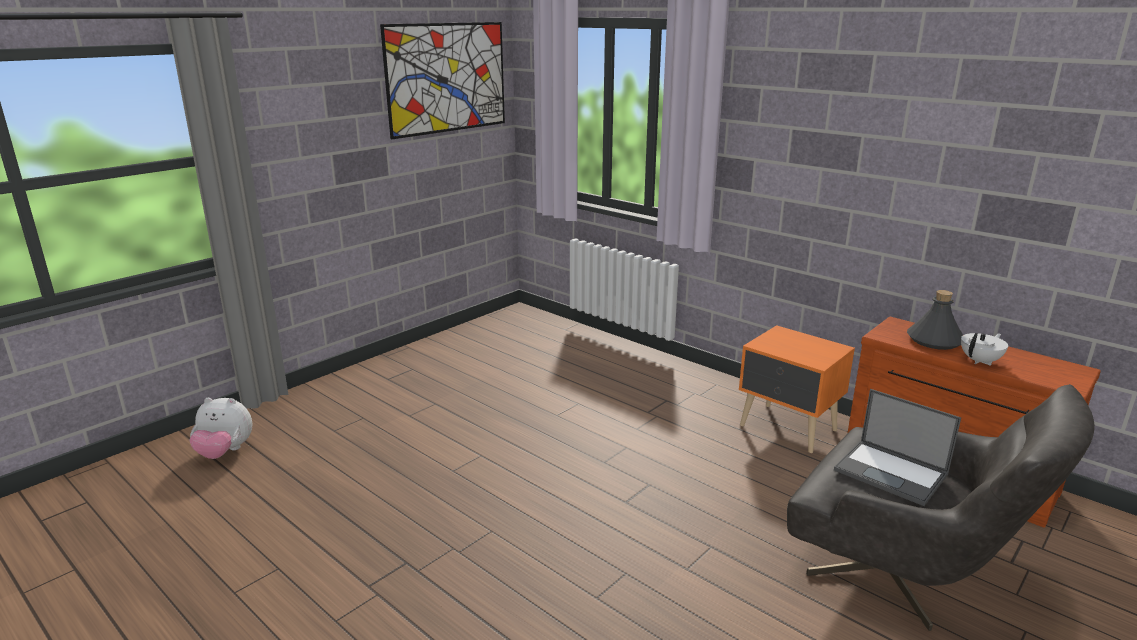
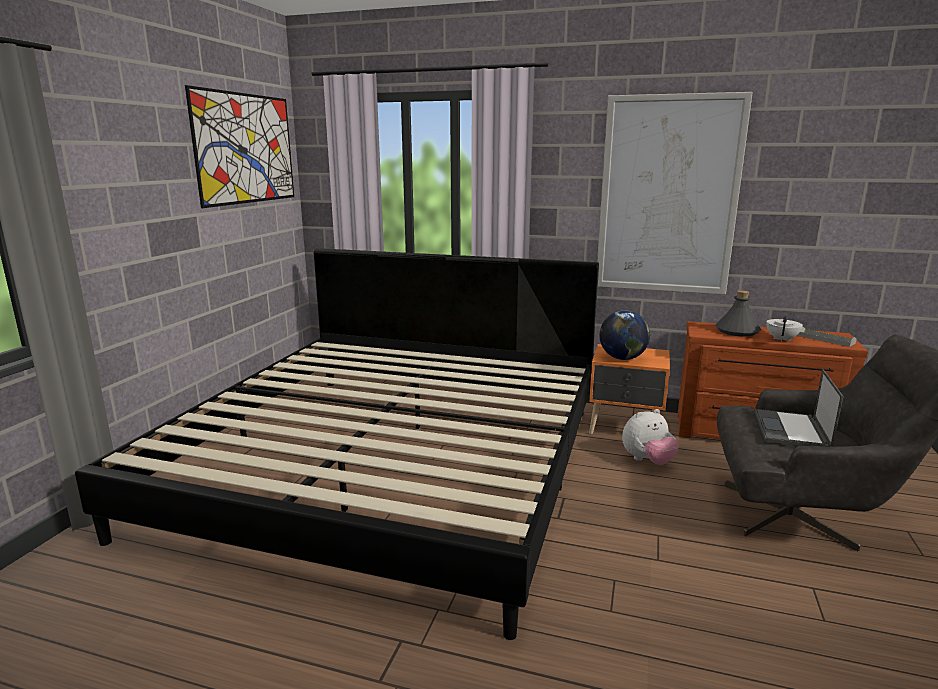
camera: 25 degrees left, 5 degrees down
(225, 452) = (77, 586): plush toy -> plush toy (647, 461)
(513, 412) = (390, 465): none -> bed
(783, 348) = (622, 358): none -> globe
(877, 160) = (667, 196): none -> picture
(892, 472) = (791, 430): laptop -> laptop turned 90 degrees clockwise
(1045, 372) = (826, 339): none -> grey tray

